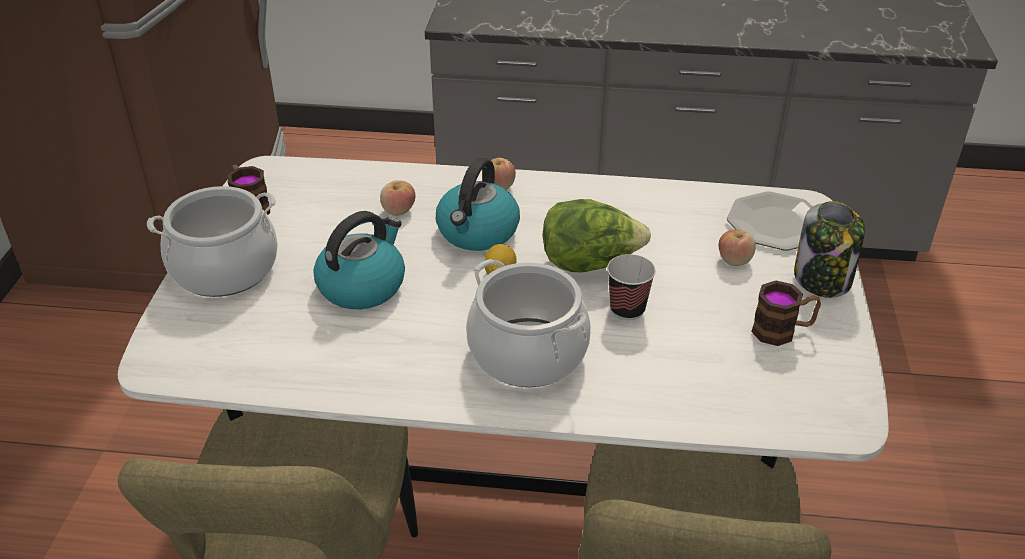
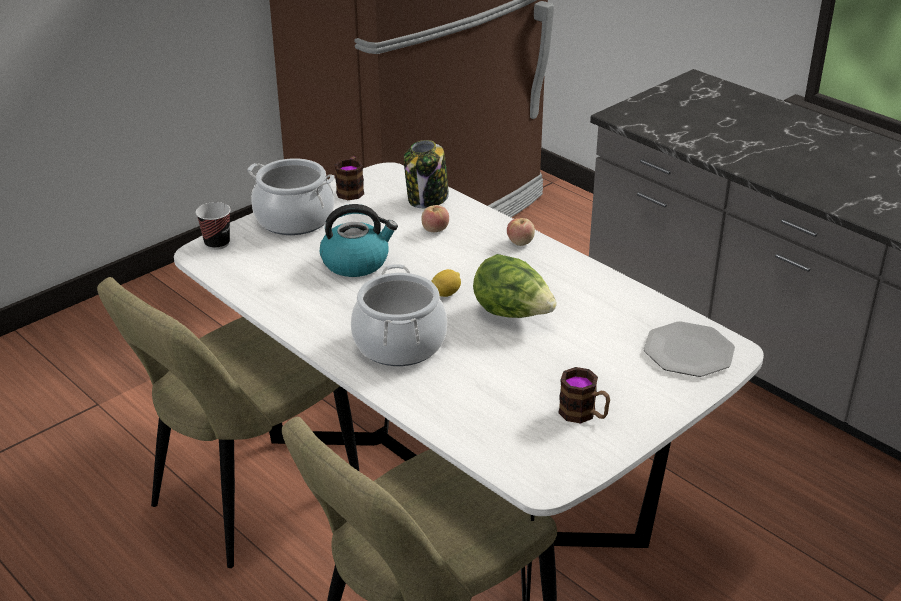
camera: 40 degrees right, 5 degrees down
(477, 232) = (466, 263): kettle -> none
(627, 309) = (496, 351): cup -> cup (217, 243)
(734, 260) = (618, 359): apple -> none
(823, 279) = (666, 401): jar -> jar (427, 199)

